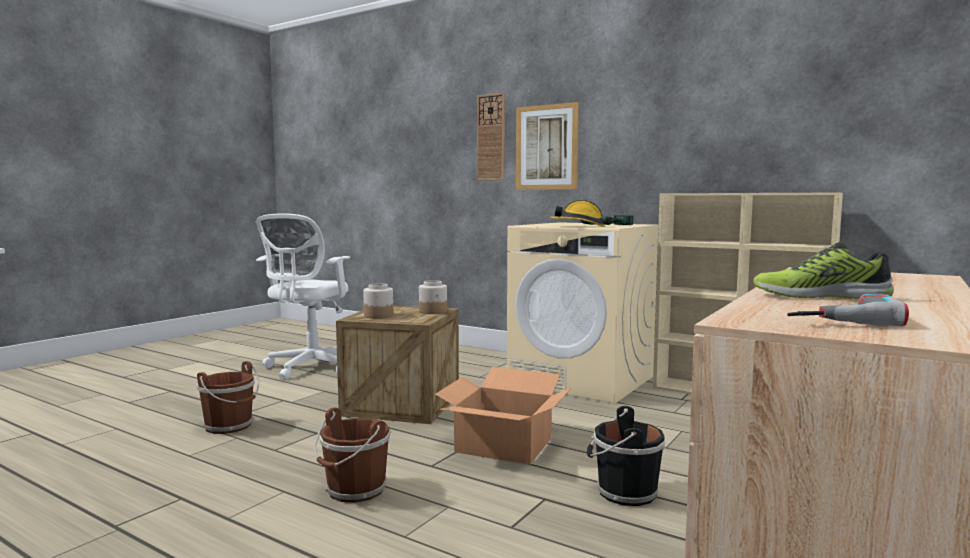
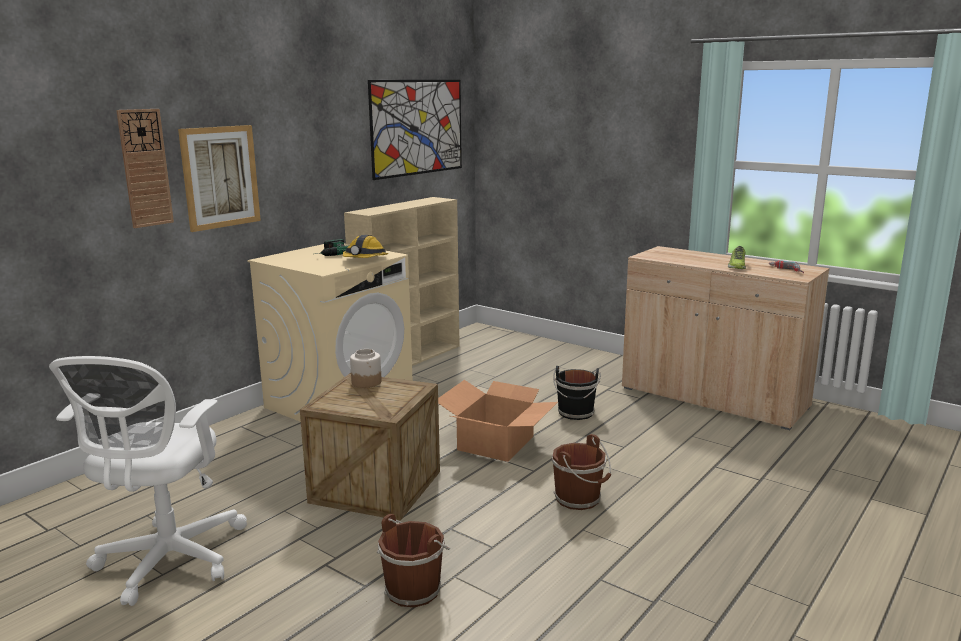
camera: 85 degrees left, 10 degrees up
(310, 367) = (167, 562): white office chair -> white office chair turned 75 degrees clockwise
(379, 316) = (379, 404): jar -> none
(829, 95) = (417, 127): none -> picture

